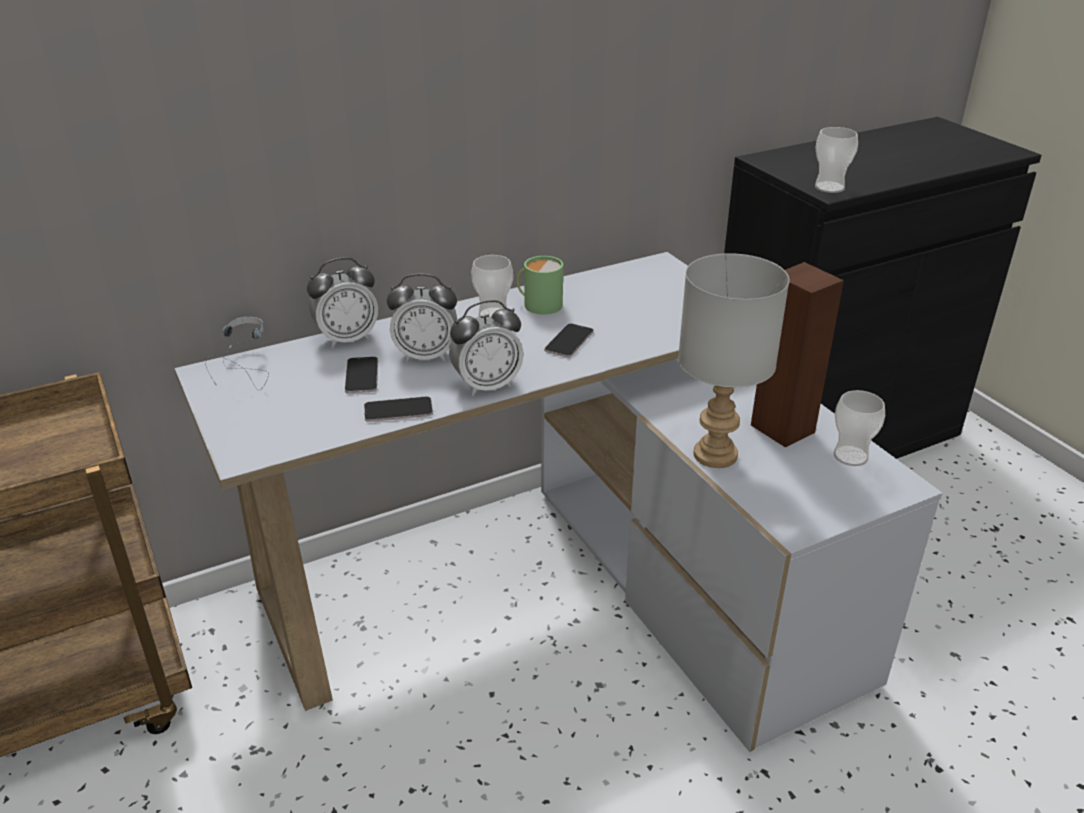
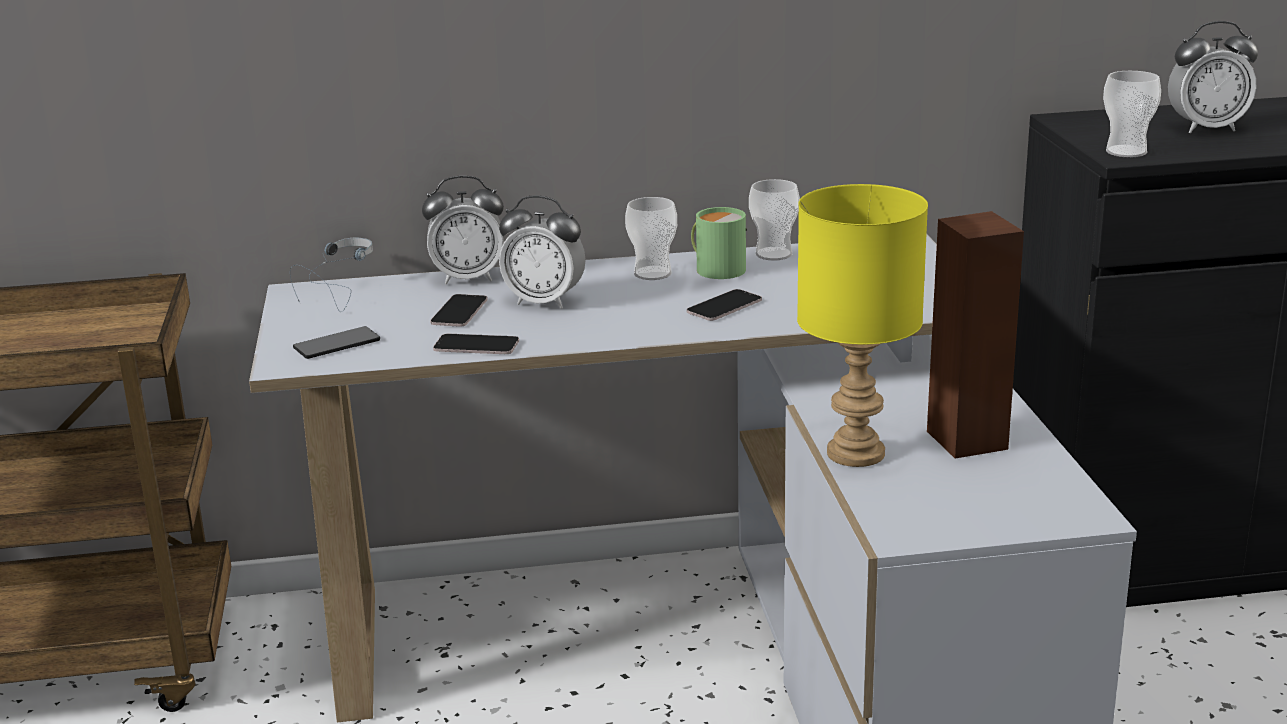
camera: 20 degrees right, 10 degrees down
(277, 427) = (337, 344): none -> phone
(487, 385) = (593, 336): alarm clock -> alarm clock (1206, 128)
(717, 455) = (858, 454): grey table lamp -> yellow table lamp
(850, 456) = (1037, 478): cup -> cup (773, 254)

